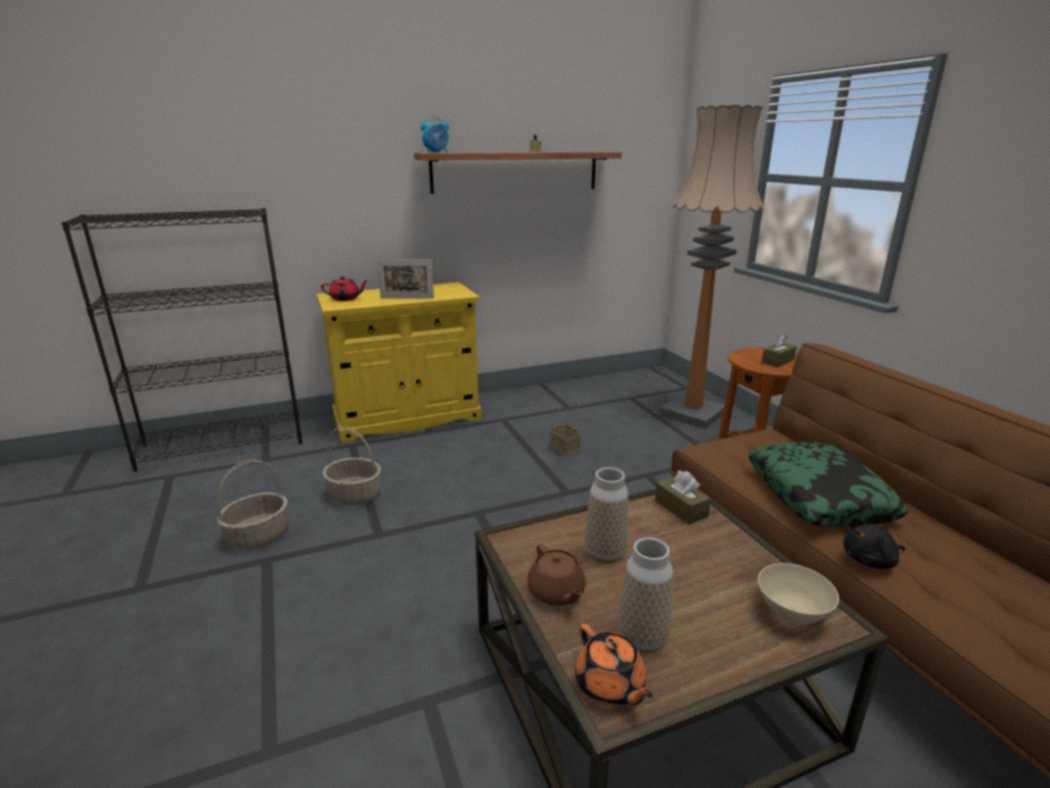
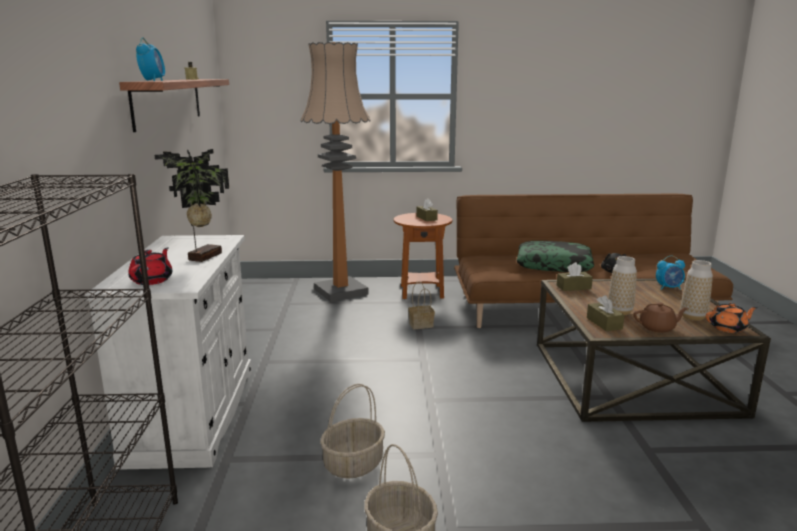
camera: 70 degrees left, 5 degrees down
(407, 298) = (202, 256): picture frame -> potted plant
(407, 418) = (194, 414): yellow cabinet -> white cabinet
(545, 541) = (604, 323): none -> brown tissue box
(566, 449) = (353, 345): basket -> basket (421, 324)
(792, 615) = (669, 288): beige bowl -> alarm clock

